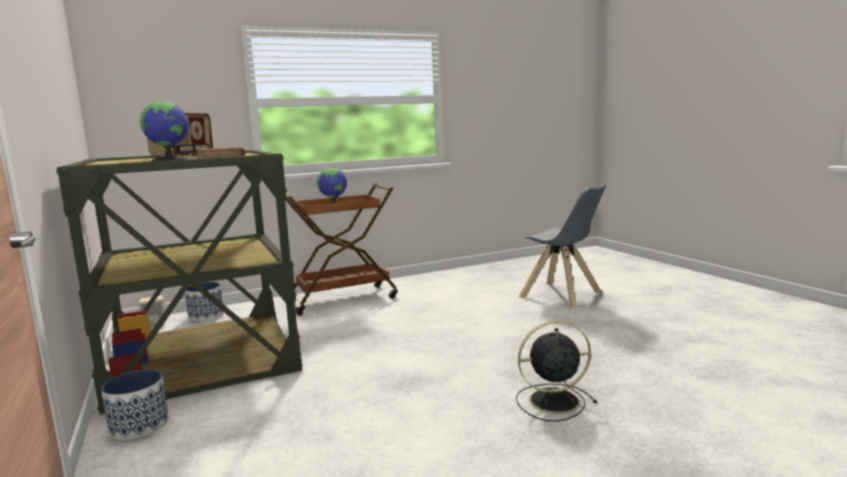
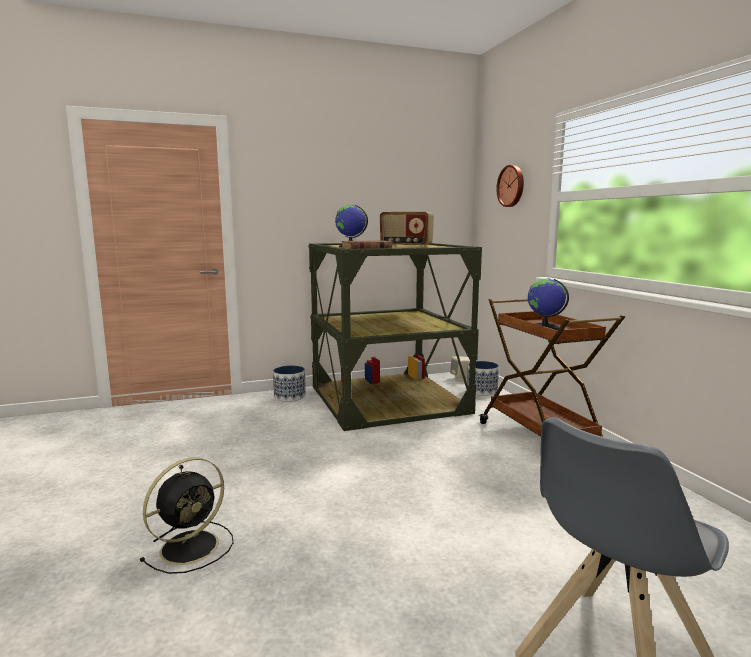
camera: 95 degrees right, 0 degrees up
(173, 89) = (511, 186): none -> wall clock
(552, 401) = (192, 546): black fan -> black fan turned 45 degrees clockwise

